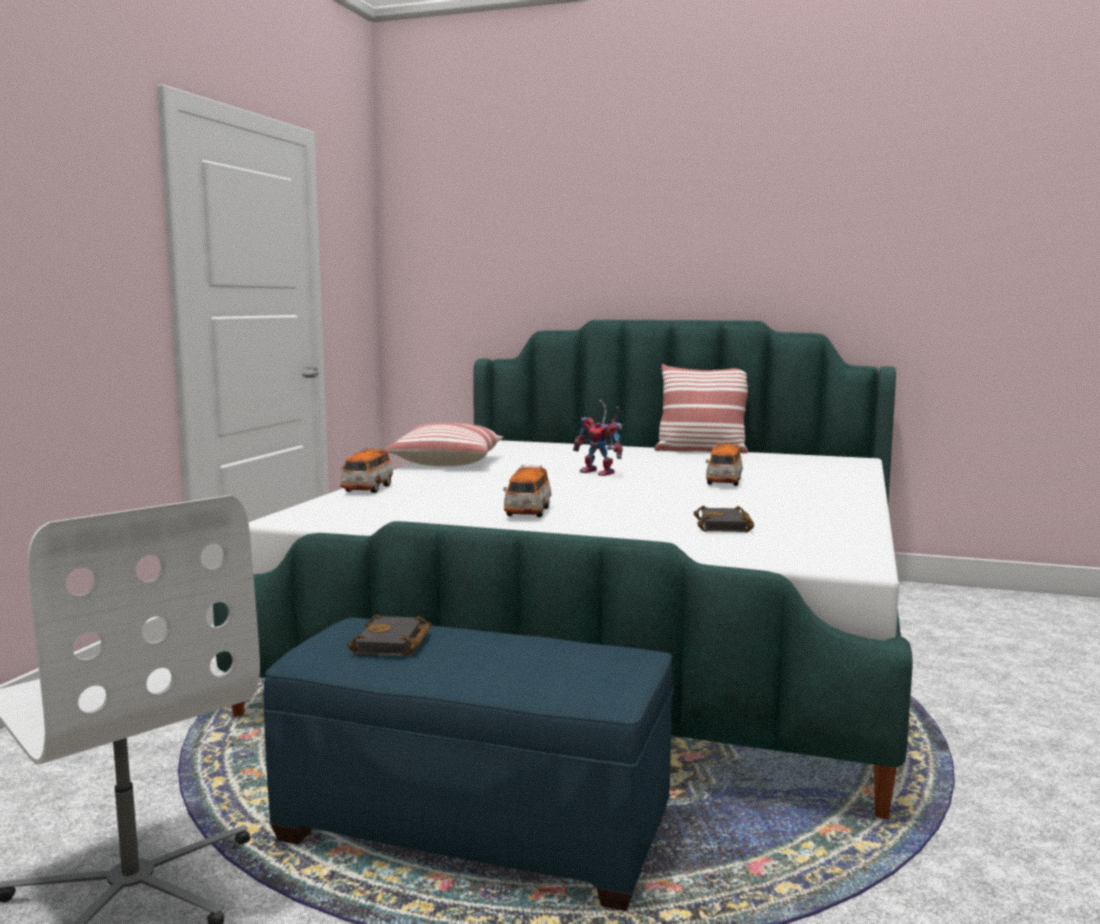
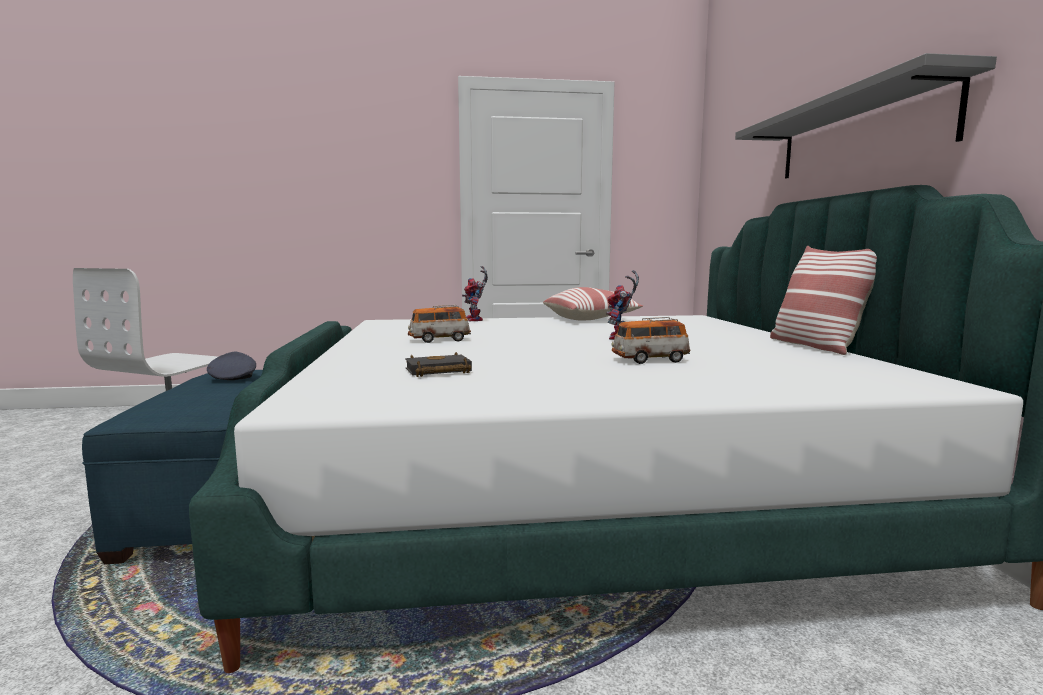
camera: 65 degrees right, 0 degrees up
(367, 489) = (476, 320): toy car -> toy robot
(393, 644) = (232, 378): black book -> grey cap
(670, 267) = (859, 134): none -> grey shelf

